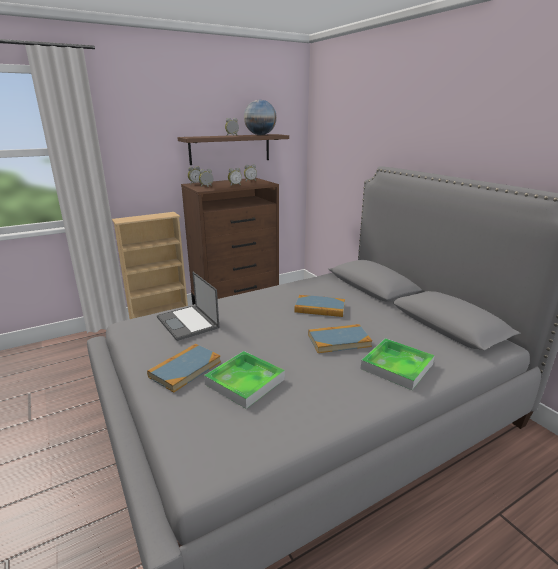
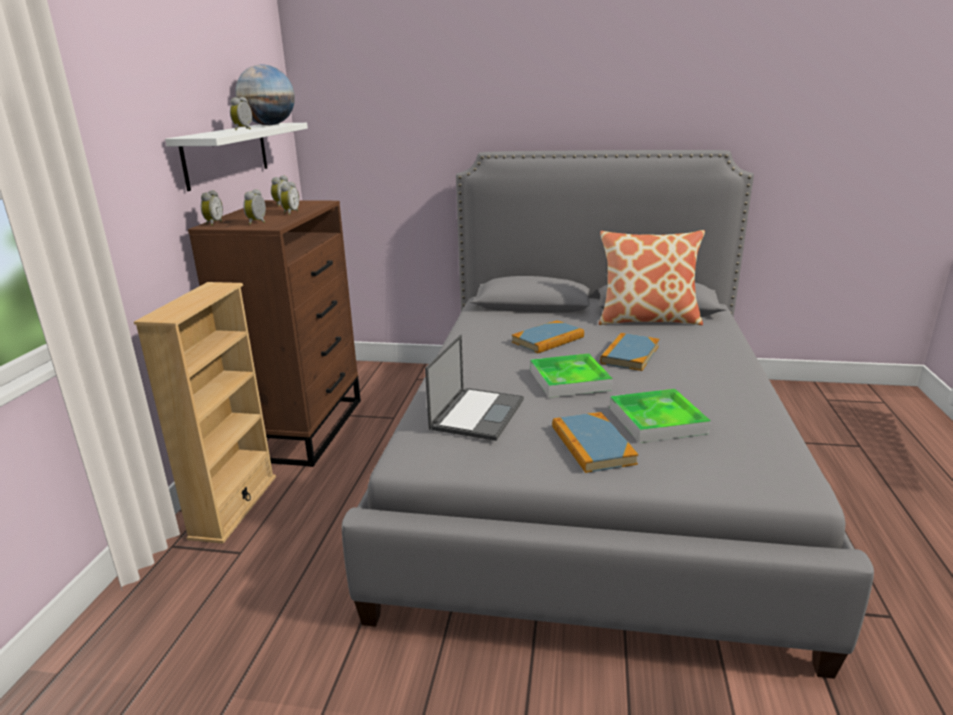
camera: 50 degrees left, 0 degrees up
(188, 323) = (477, 413): laptop -> laptop turned 75 degrees counterclockwise
(230, 149) = (226, 154): brown shelf -> white shelf
(397, 366) = (703, 350): tray -> tray (569, 380)
(418, 328) = (647, 319): none -> pillow

